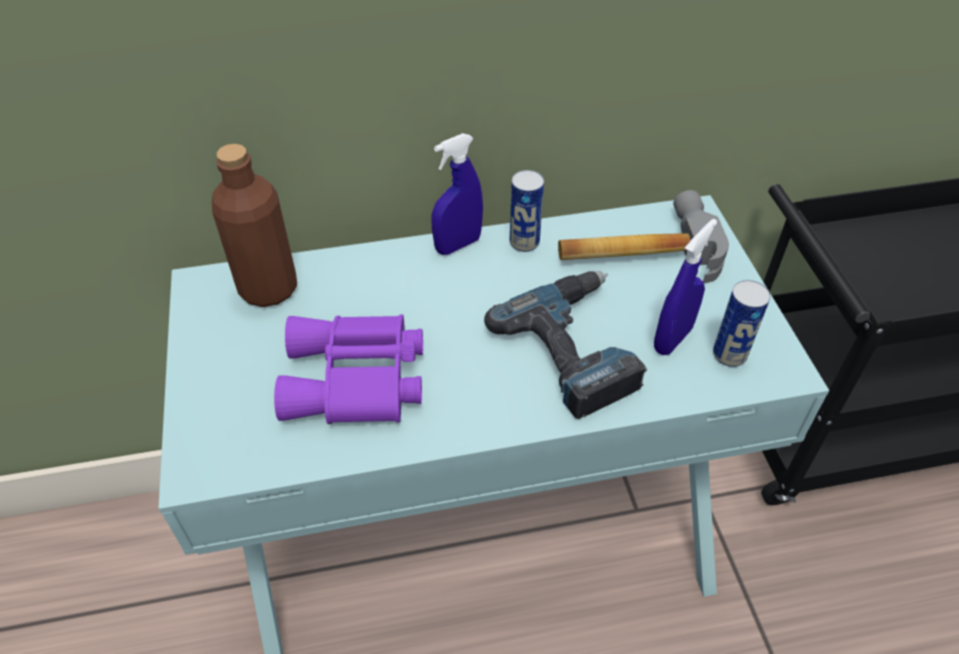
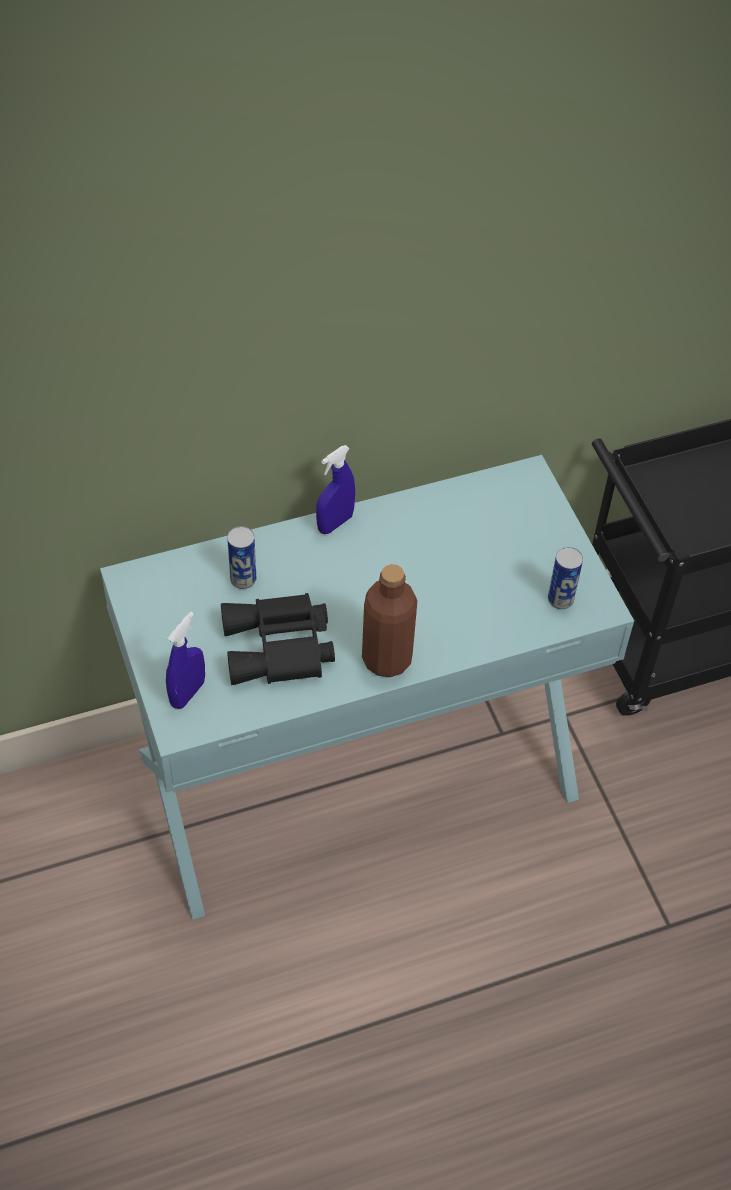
camera: 10 degrees left, 5 degrees up
(268, 288) = (187, 578): brown bottle -> brown bottle (387, 659)
(357, 381) = (280, 649): purple binoculars -> black binoculars
(524, 242) = (390, 515): can -> can (243, 579)
(578, 348) = (445, 605): power drill -> none
(636, 250) = (483, 514): hammer -> none
(672, 339) = (517, 591): blue spray bottle -> blue spray bottle (187, 693)

